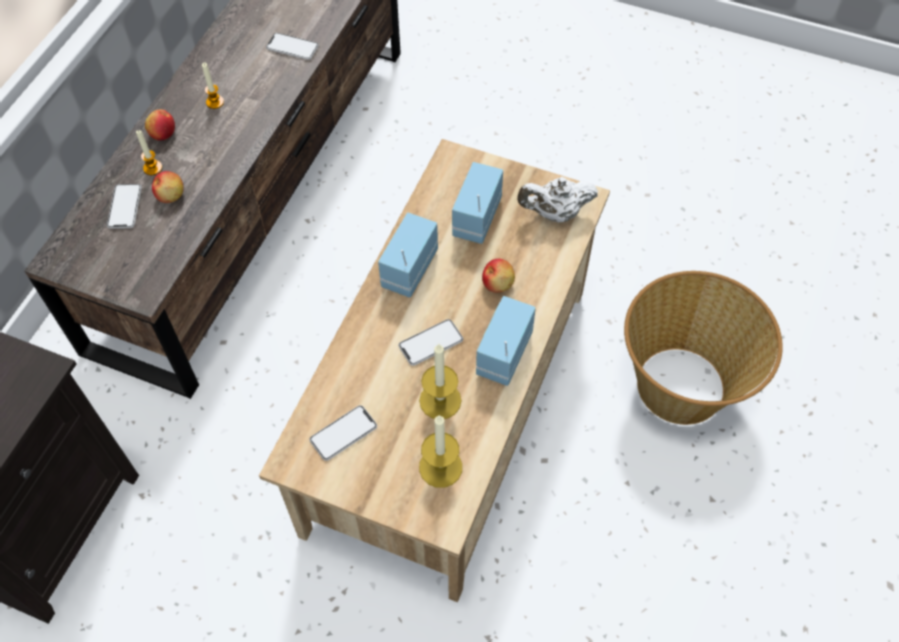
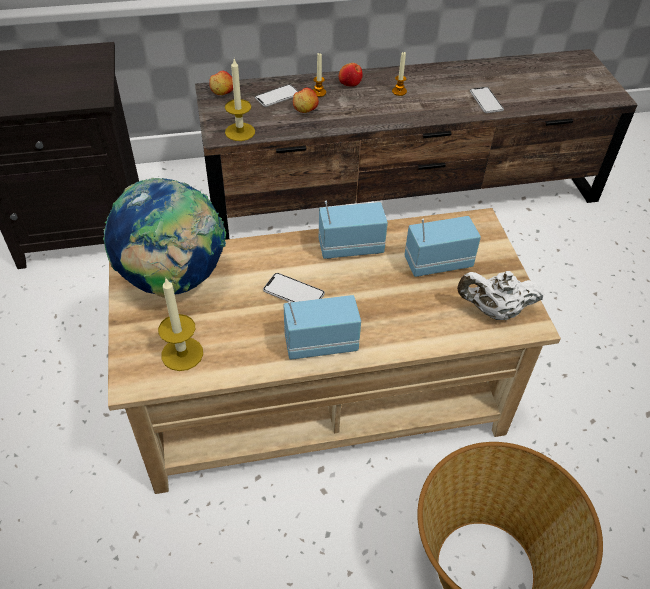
camera: 55 degrees right, 10 degrees down
(343, 433) = (174, 281): phone -> globe
(440, 400) = (244, 324): candle -> candle (240, 132)
(498, 283) = (387, 307): apple -> apple (222, 92)
(555, 213) = (494, 311): white teapot -> white teapot turned 45 degrees counterclockwise

